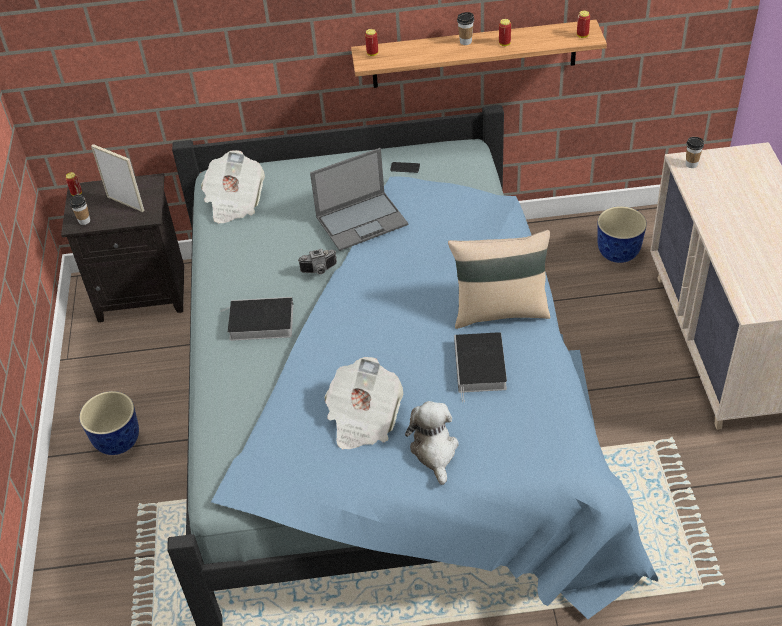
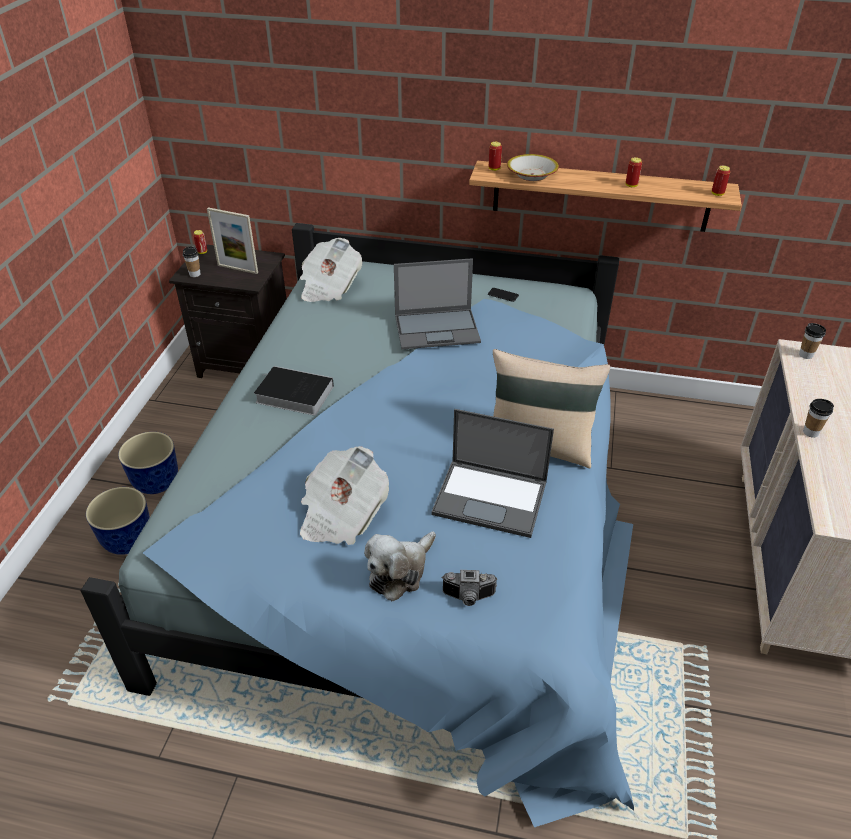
camera: 15 degrees right, 5 degrees down
(125, 203) = (237, 269): picture frame -> picture frame turned 150 degrees clockwise
(319, 270) = (373, 362): camera -> camera (468, 598)
(410, 53) = (531, 175): none -> bowl
(434, 451) = (400, 571): plush toy -> plush toy turned 150 degrees counterclockwise
(465, 42) = (592, 177): cup -> cup (810, 432)
(480, 367) = (491, 498): book -> laptop
(618, 253) = (708, 443): planter -> planter (128, 542)

